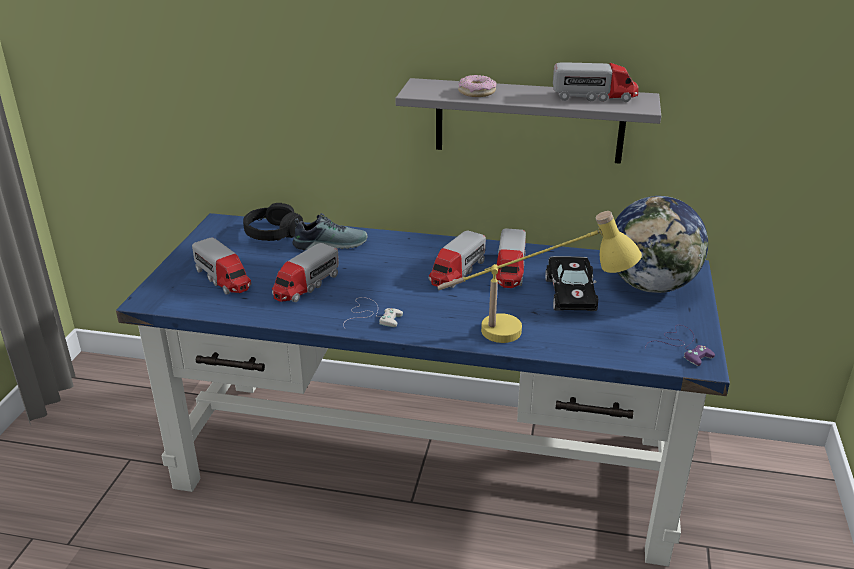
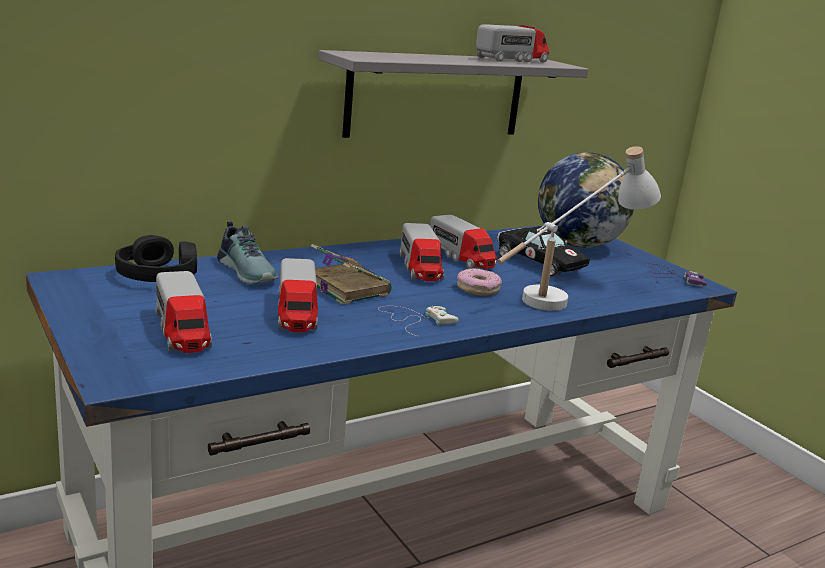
camera: 45 degrees left, 10 degrees down
(224, 279) = (183, 331): toy truck -> toy truck turned 60 degrees clockwise
(330, 243) = (248, 271): shoe -> shoe turned 105 degrees clockwise
(372, 274) = (346, 287): none -> book
(477, 92) = (416, 57): donut -> donut (478, 289)
(532, 333) = (567, 296): yellow table lamp -> white table lamp

